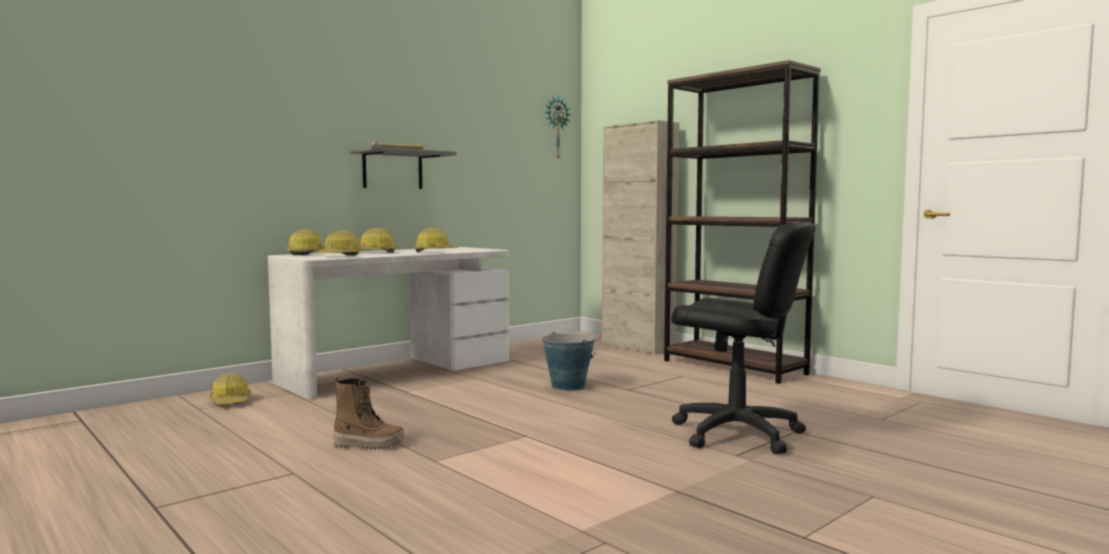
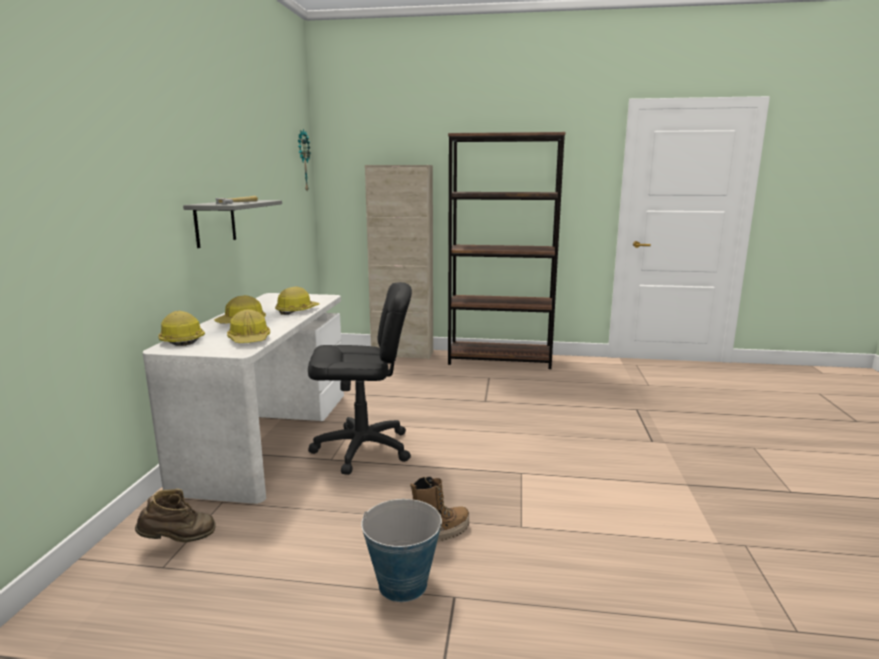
camera: 40 degrees left, 10 degrees up
(231, 402) = (179, 541): hard hat -> brown boot
(568, 386) = (442, 410): bucket -> bucket (402, 584)
(737, 434) = (618, 422): black office chair -> black office chair (363, 449)

